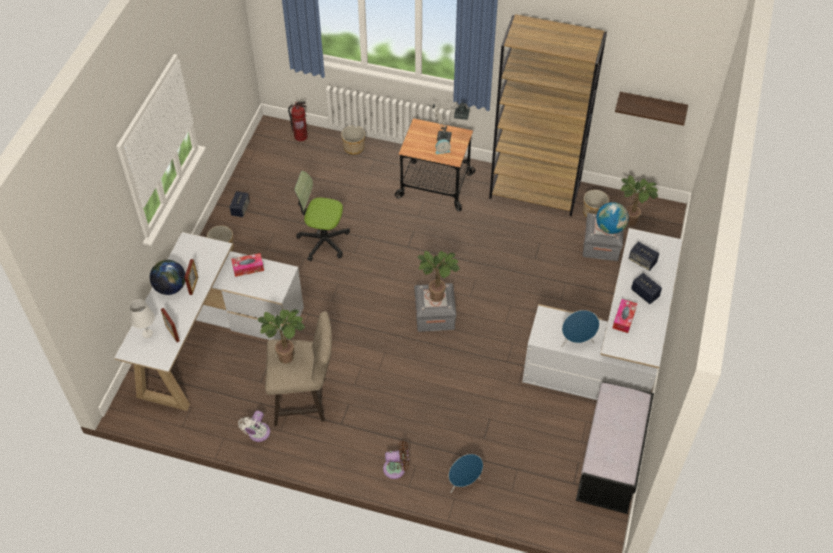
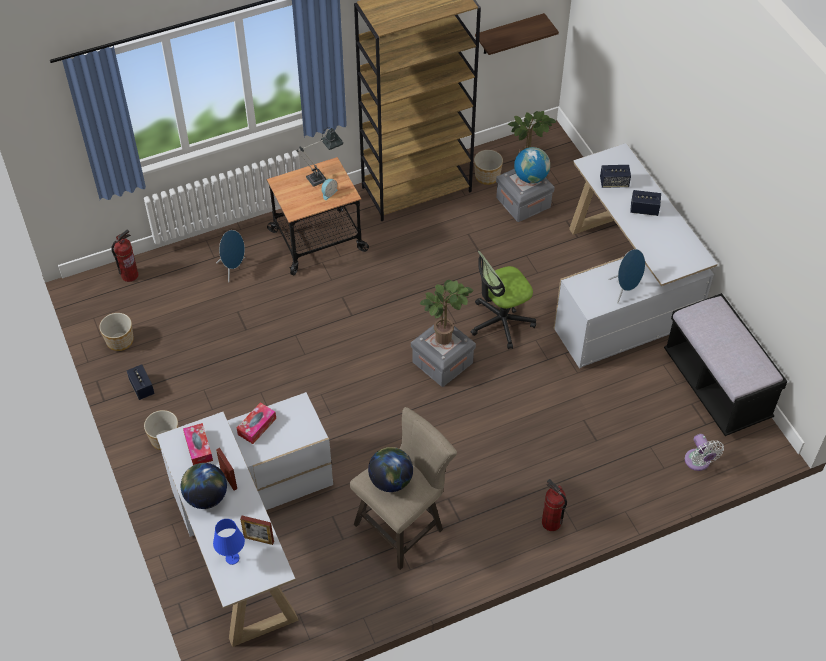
camera: 40 degrees left, 0 degrees up
(147, 333) = (232, 558): white table lamp -> blue table lamp
(258, 434) = (393, 589): white fan -> white fan (698, 462)
(288, 356) = (391, 480): potted plant -> globe
(323, 241) = (263, 363): office chair -> office chair (501, 322)
(354, 147) = (198, 252): planter -> planter (119, 340)
(397, 468) = (551, 523): brown fan -> fire extinguisher
(464, 482) = (619, 491): blue speaker -> blue speaker (233, 268)
(624, 318) = (650, 242): tissue box -> tissue box (198, 448)

